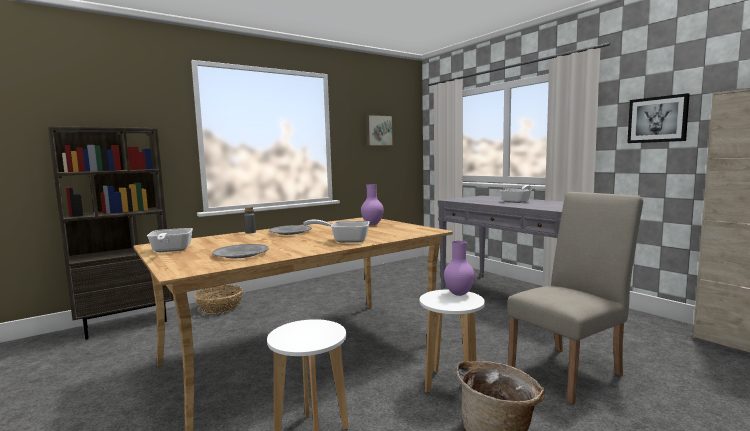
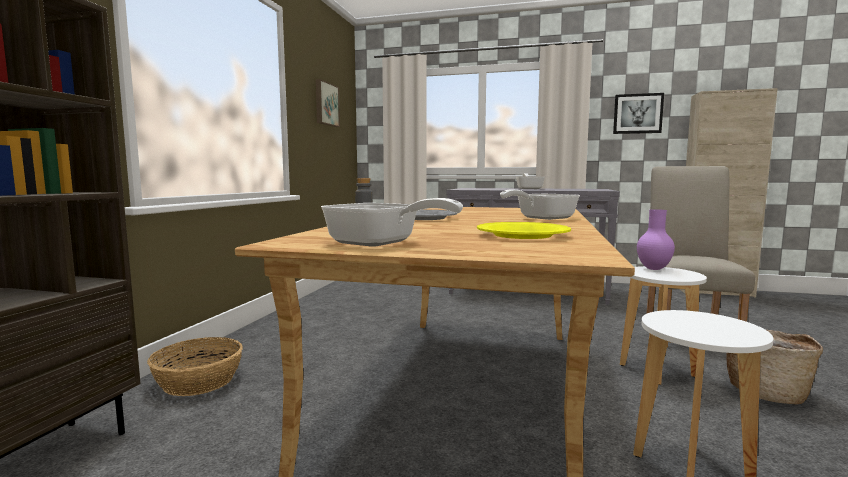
camera: 40 degrees left, 0 degrees up
(241, 254) = (521, 235): grey plate -> yellow plate
(373, 224) = (472, 209): purple vase -> none

